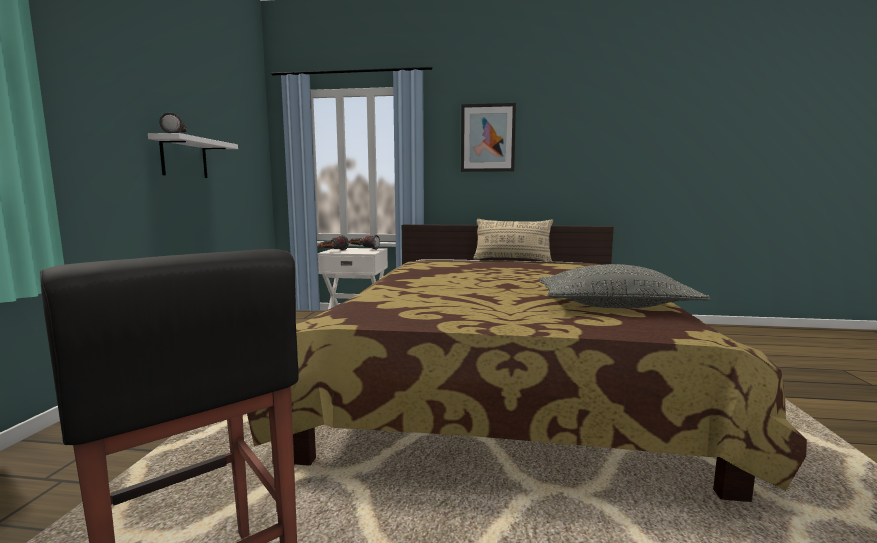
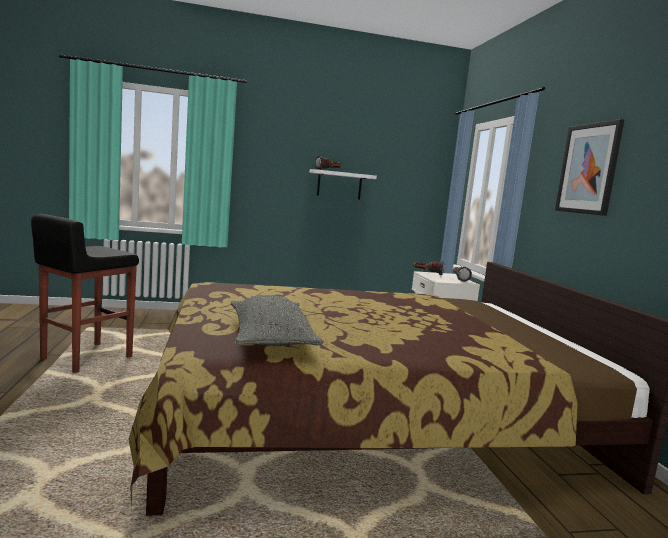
camera: 70 degrees right, 0 degrees up
(512, 260) = (546, 331): beige pillow -> none

